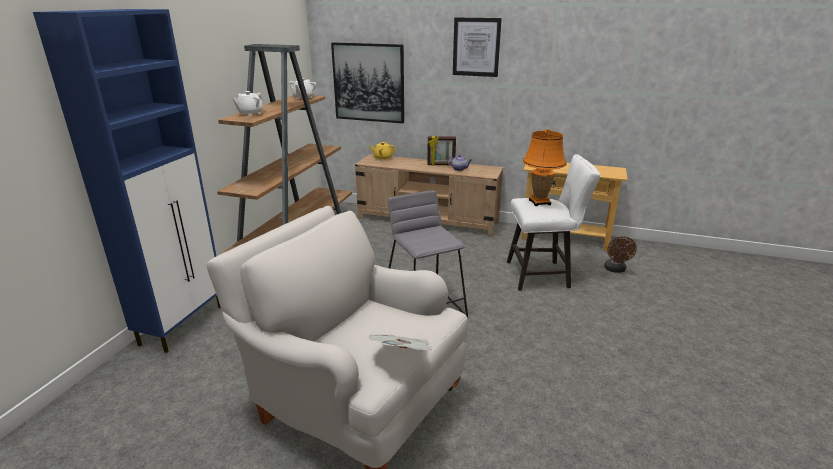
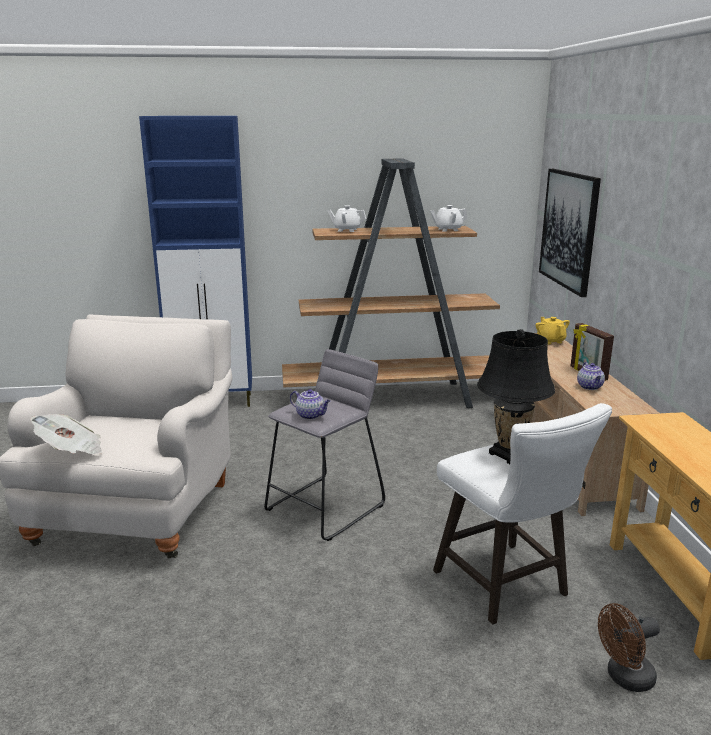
camera: 65 degrees right, 5 degrees down
(437, 241) = (311, 415): none -> teapot
(476, 47) = (662, 192): picture -> none
(539, 202) = (509, 454): orange table lamp -> black table lamp

